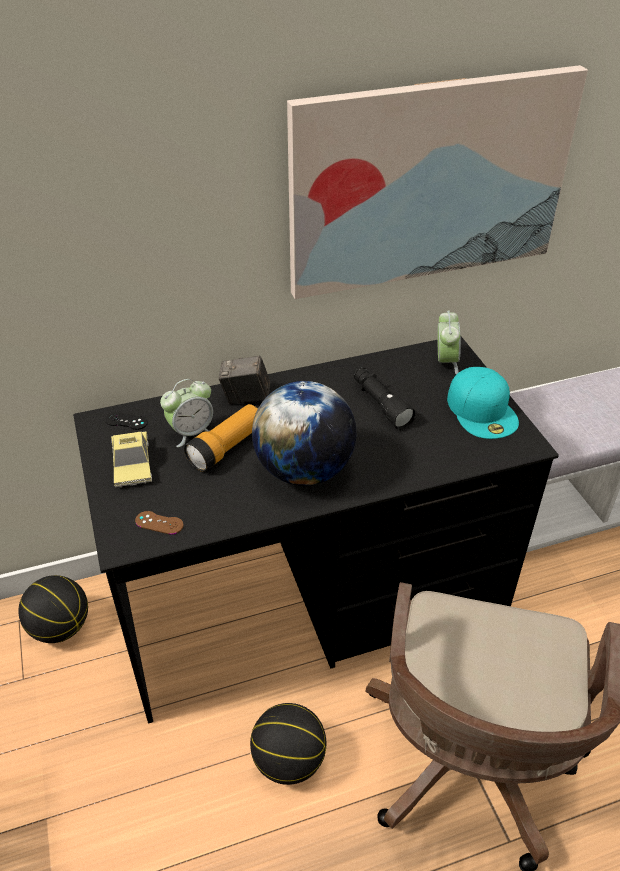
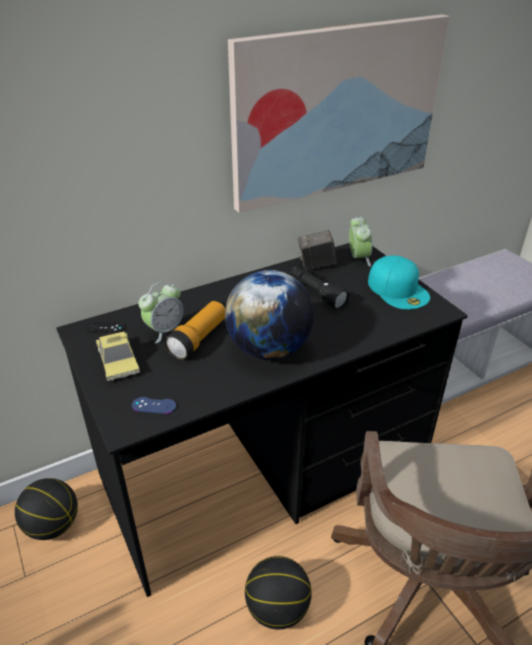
camera: 10 degrees left, 5 degrees down
(159, 523) = (154, 405): brown game controller -> blue game controller
(246, 397) = (204, 299): camera -> camera (316, 265)

